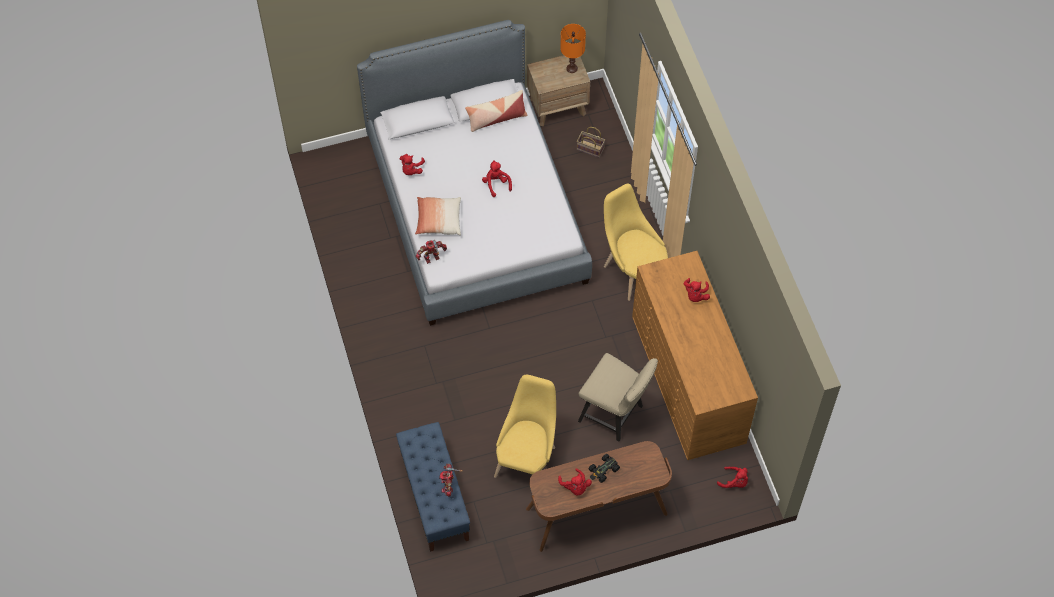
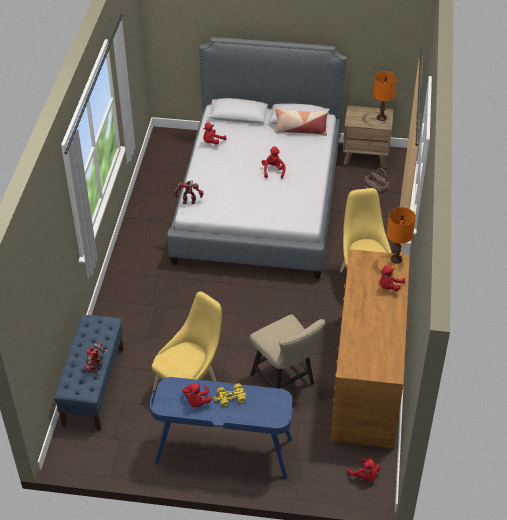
camera: 25 degrees right, 15 degrees down
(438, 220) = (211, 179): pillow -> none
(597, 512) = (224, 452): brown desk -> blue desk
(603, 470) = (230, 397): black toy car -> yellow toy car
(687, 261) = (396, 259): none -> orange table lamp

